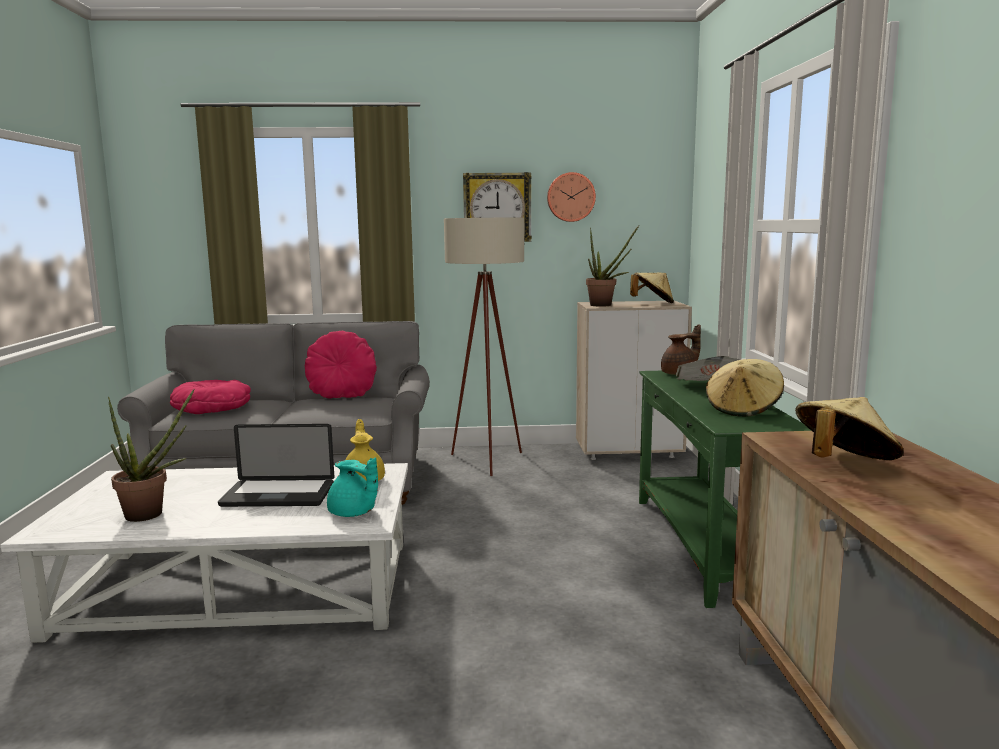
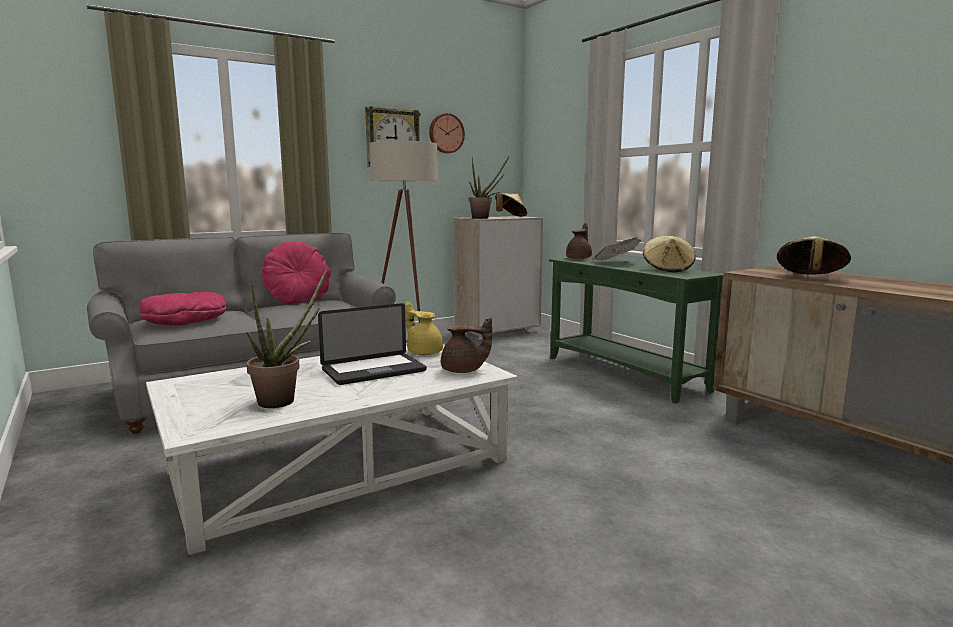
camera: 30 degrees left, 0 degrees up
(353, 513) = (463, 371): turquoise teapot -> brown teapot

